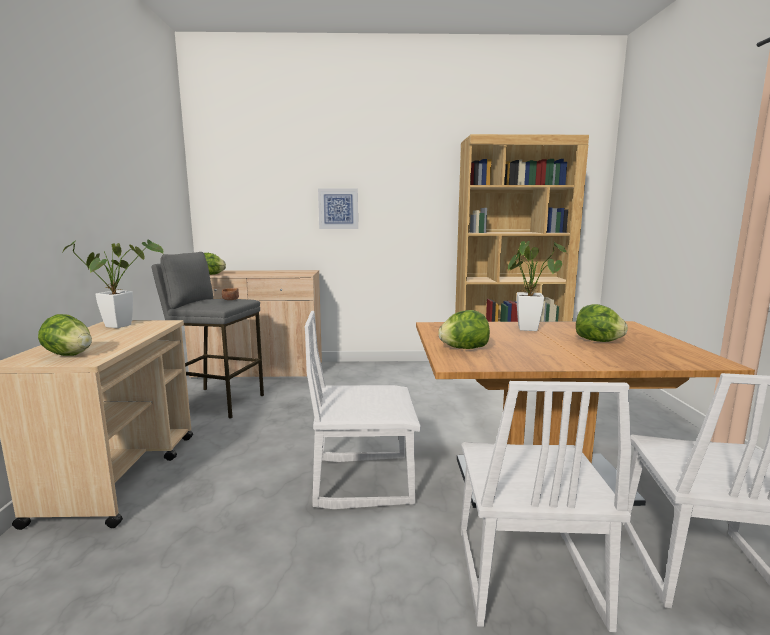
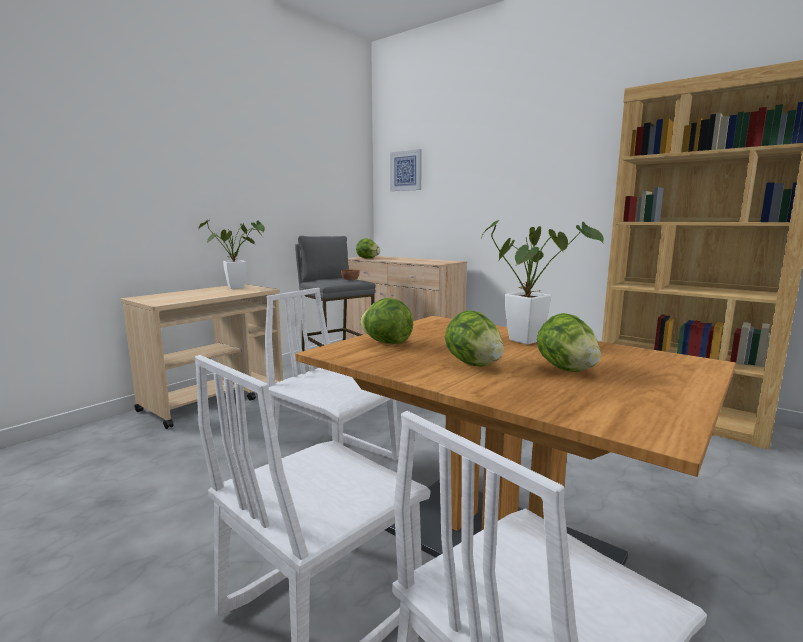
camera: 40 degrees right, 0 degrees up
(69, 355) = (163, 299): lettuce -> lettuce (473, 364)
(338, 208) = (491, 195): picture -> picture (406, 171)

